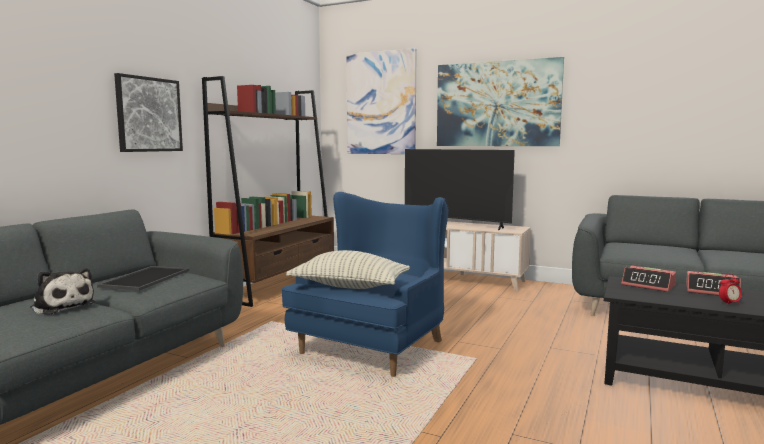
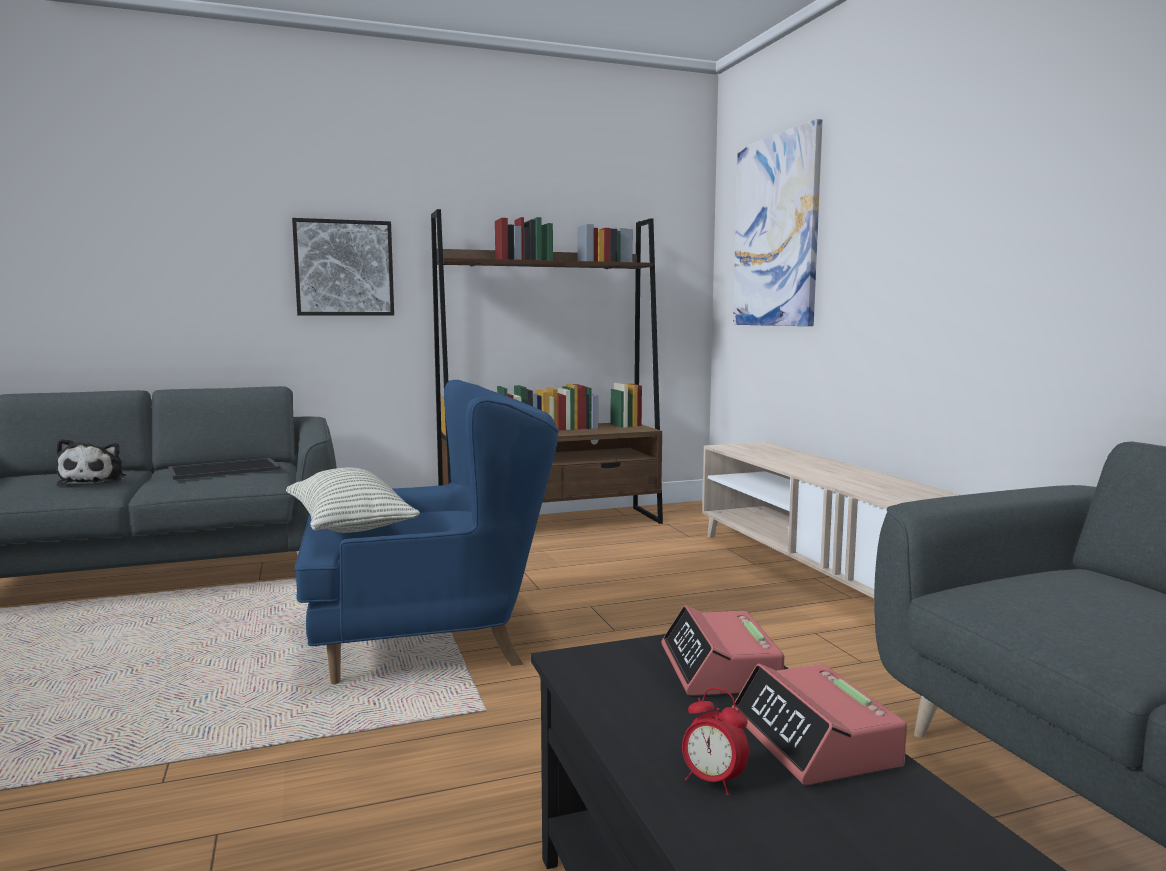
camera: 45 degrees right, 0 degrees up
(455, 224) = (831, 470): television -> none
(497, 104) = (936, 214): picture -> none

